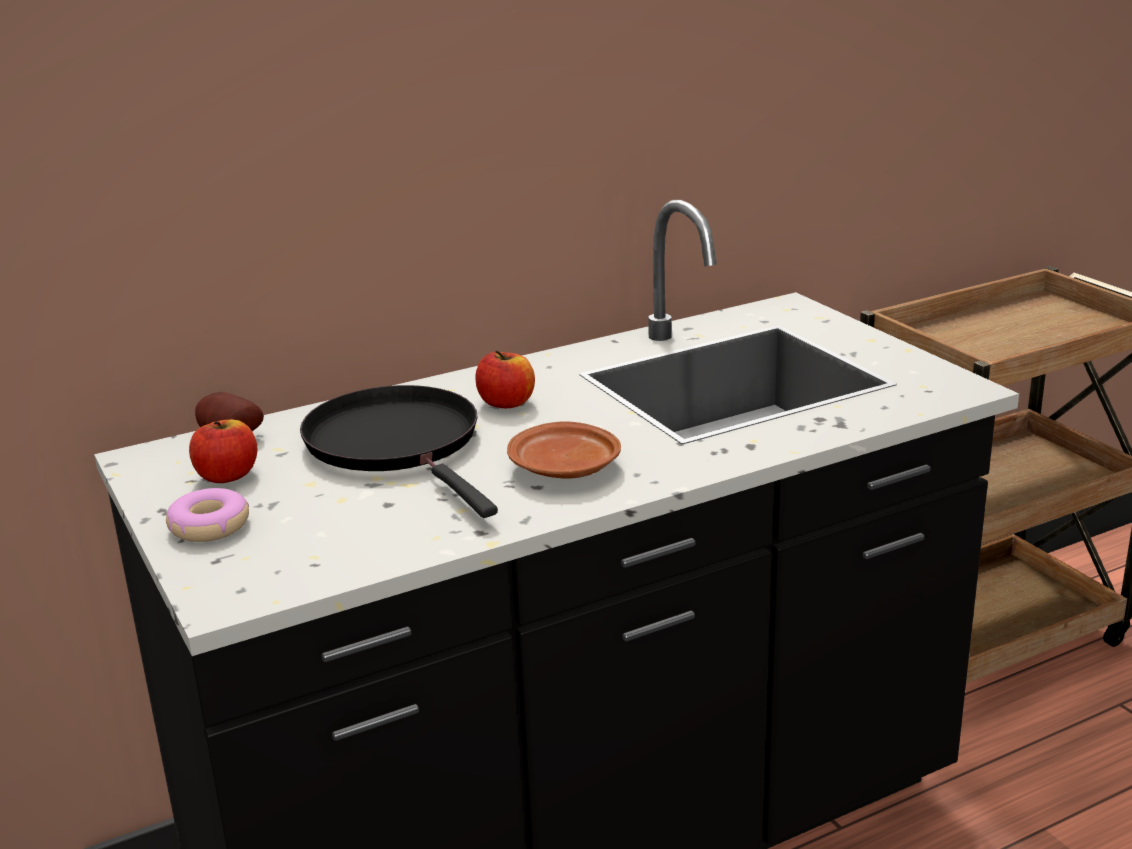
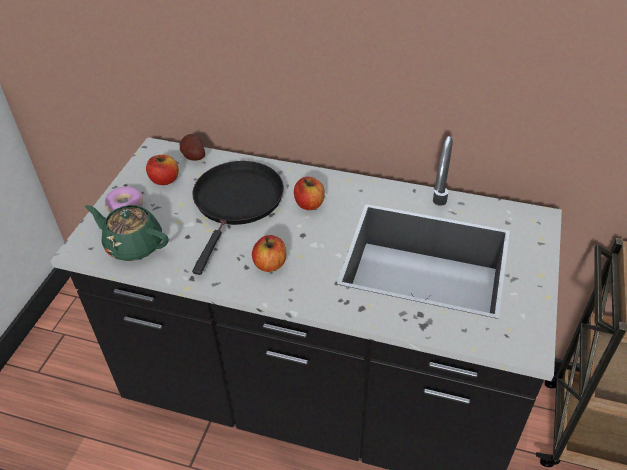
camera: 45 degrees right, 20 degrees up
(314, 551) = (133, 245): none -> green teapot
(565, 469) = (270, 264): brown plate -> apple

